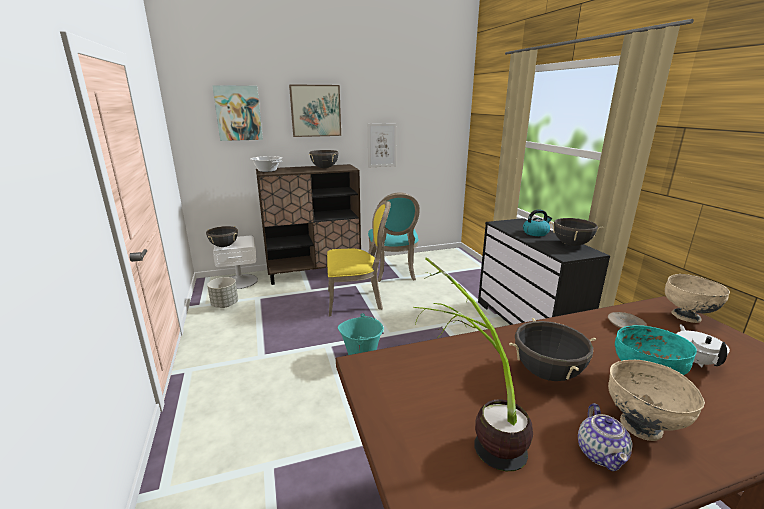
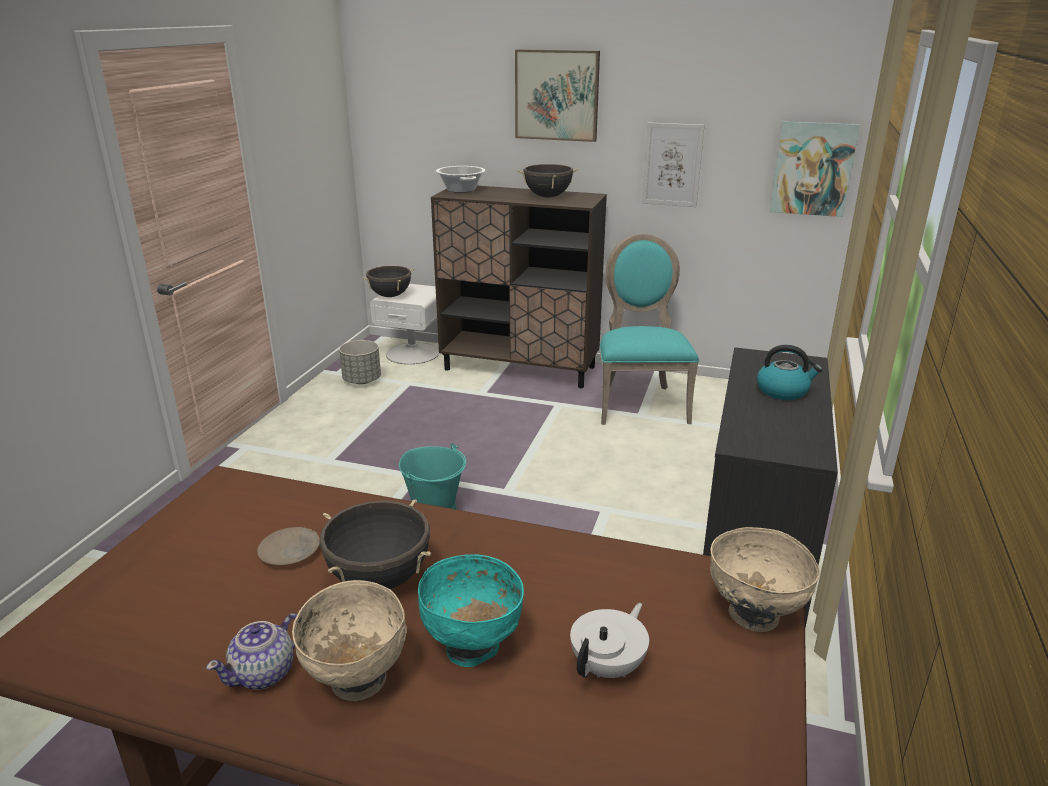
camera: 35 degrees right, 5 degrees up
(238, 113) = (439, 94): picture -> picture (812, 168)
(357, 300) = (526, 429): yellow chair -> none
(394, 272) = (639, 403): turquoise chair -> turquoise chair turned 150 degrees clockwise
(472, 431) = (198, 589): potted plant -> none
(571, 244) = (805, 430): black cooking pot -> none
(625, 325) = (617, 579): beige plate -> beige plate (291, 553)

